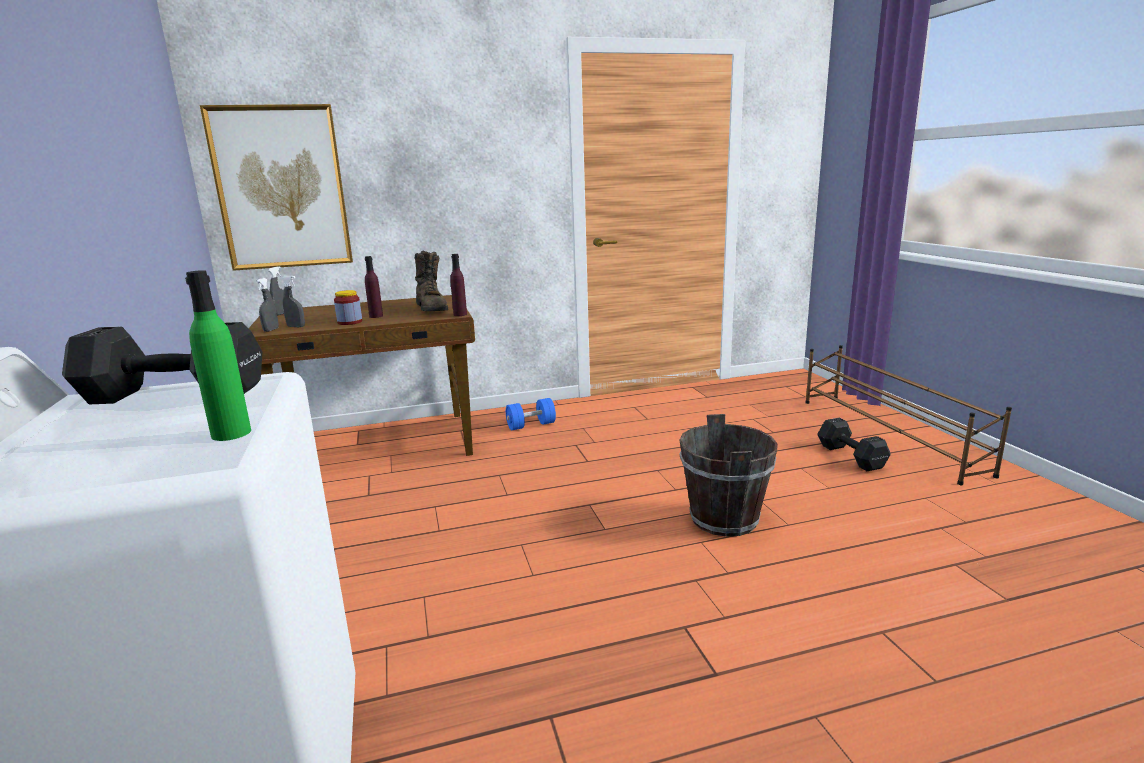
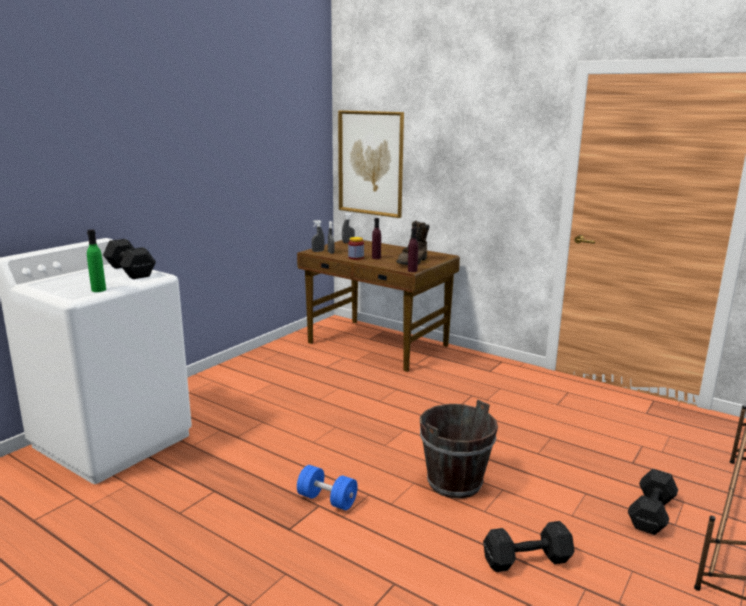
camera: 50 degrees right, 0 degrees up
(531, 425) = (473, 371): blue dumbbell -> blue dumbbell (327, 500)
(882, 538) = (524, 560): none -> black dumbbell

